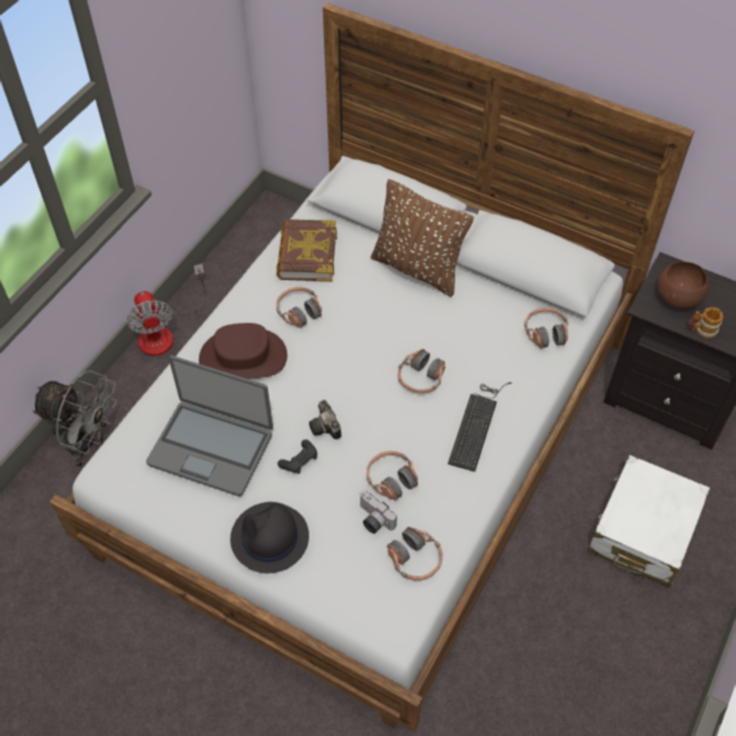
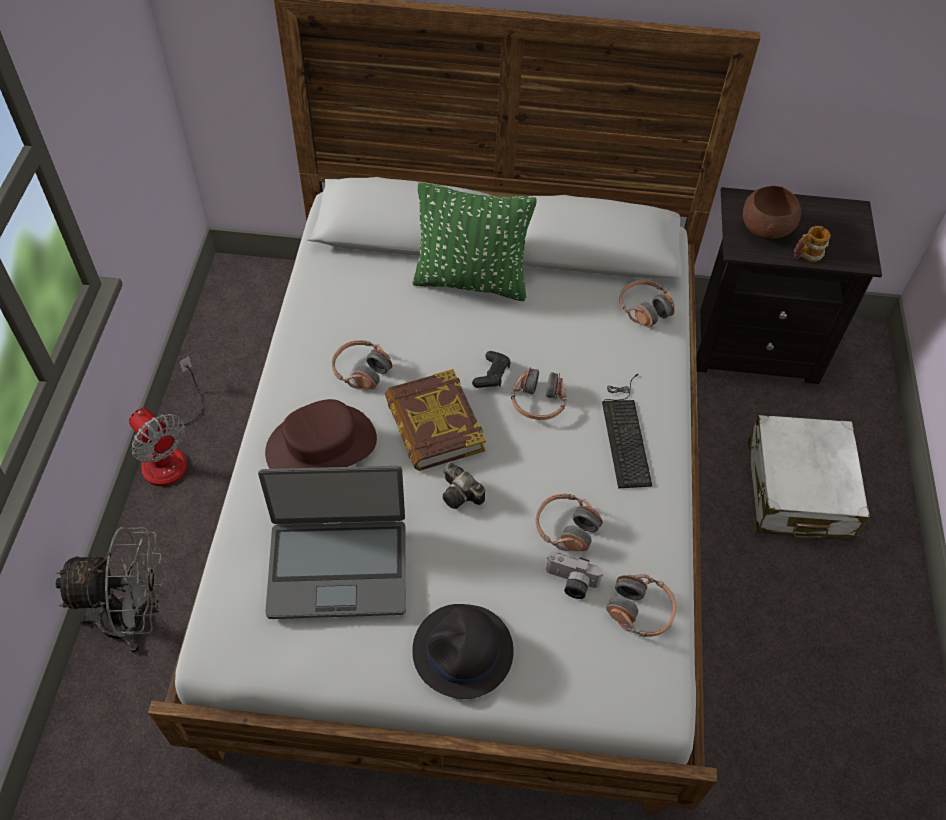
camera: 25 degrees left, 0 degrees up
(299, 460) = (450, 545): black game controller -> black game controller (492, 375)
(307, 255) = (336, 303): book -> book (434, 425)
(417, 269) = (471, 281): brown pillow -> green pillow

